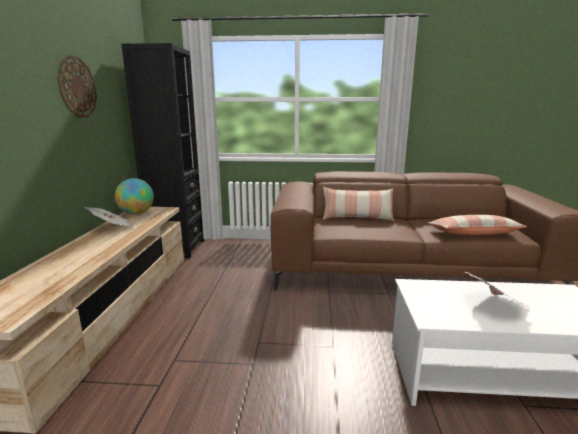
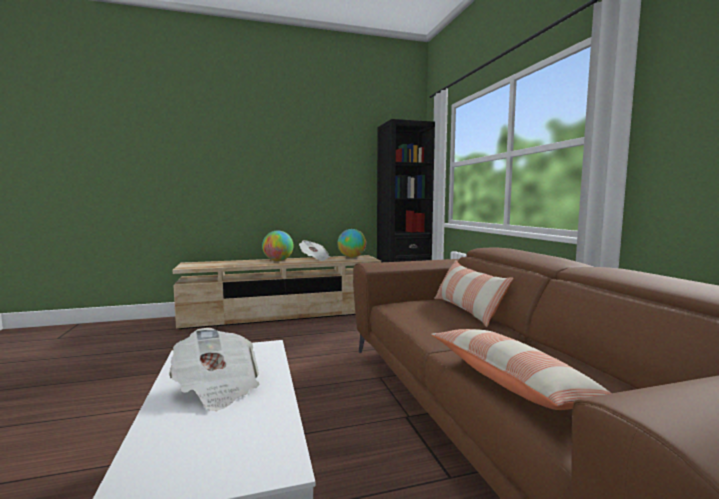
camera: 70 degrees right, 10 degrees down
(77, 87) = (321, 161): wall clock -> none
(85, 246) = (278, 260): none -> globe

